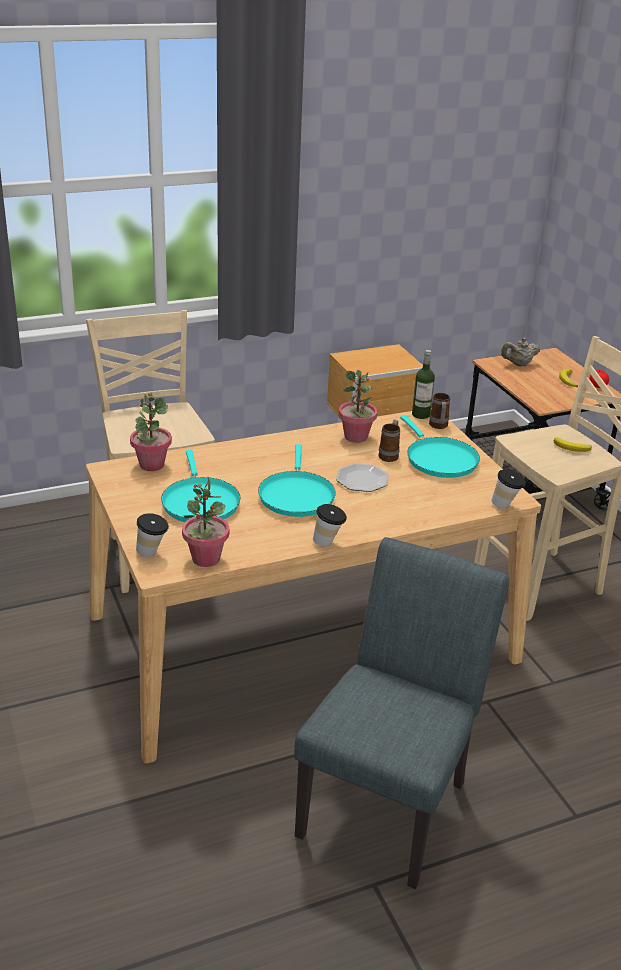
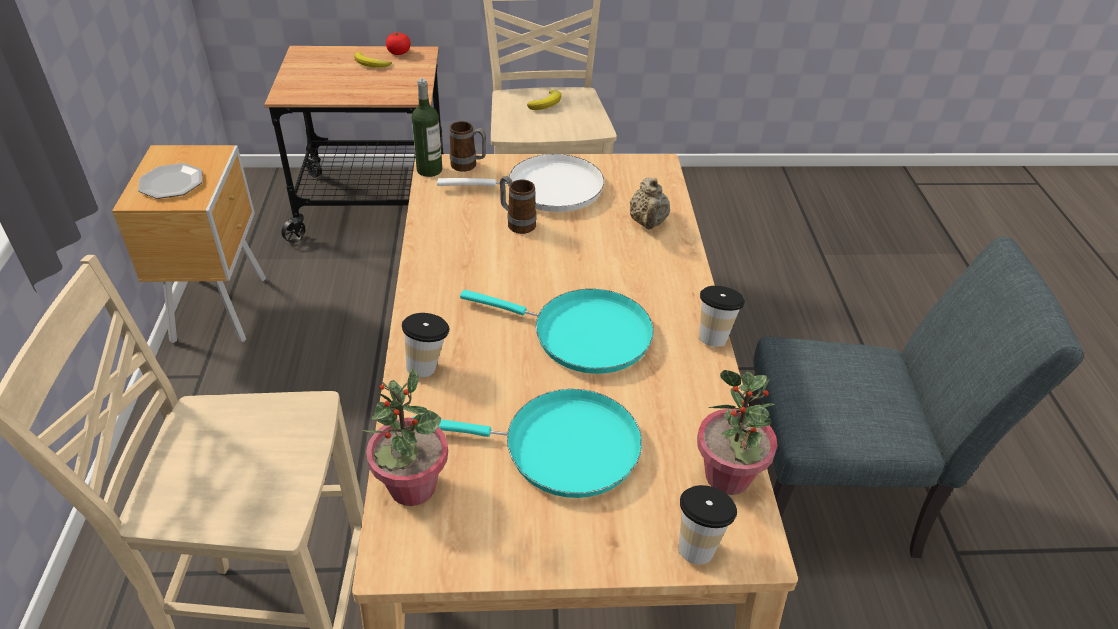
camera: 70 degrees left, 10 degrees up
(356, 437) = (454, 238): potted plant -> none
(361, 480) = (569, 264): plate -> plate (171, 183)
(389, 800) = (840, 499): grey chair -> grey chair turned 135 degrees clockwise
(439, 459) = (547, 189): turquoise frying pan -> white frying pan
(505, 506) = (671, 176): cup -> cup (428, 365)
(518, 364) = (308, 79): beige teapot -> beige teapot (648, 223)

